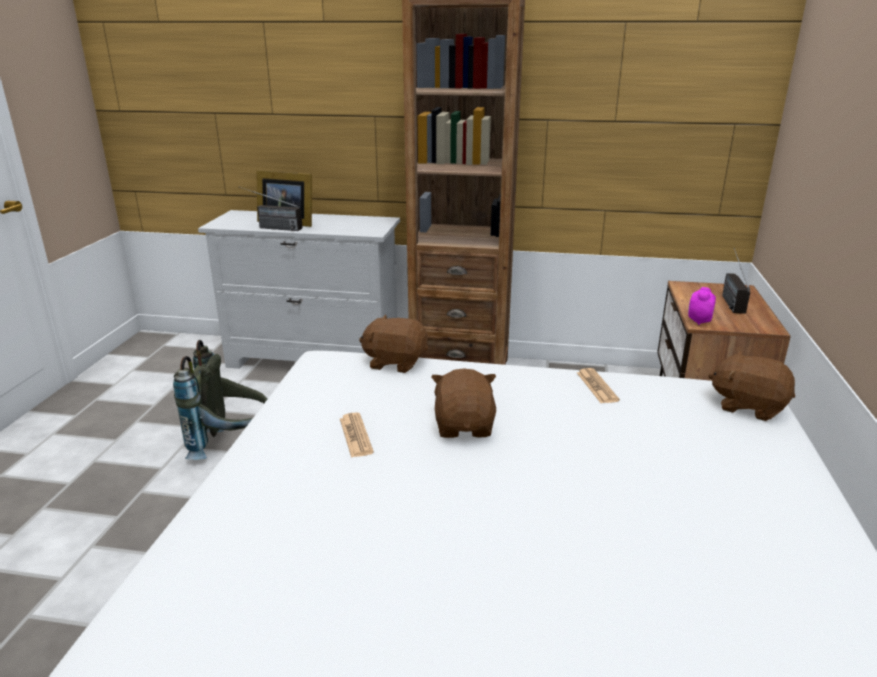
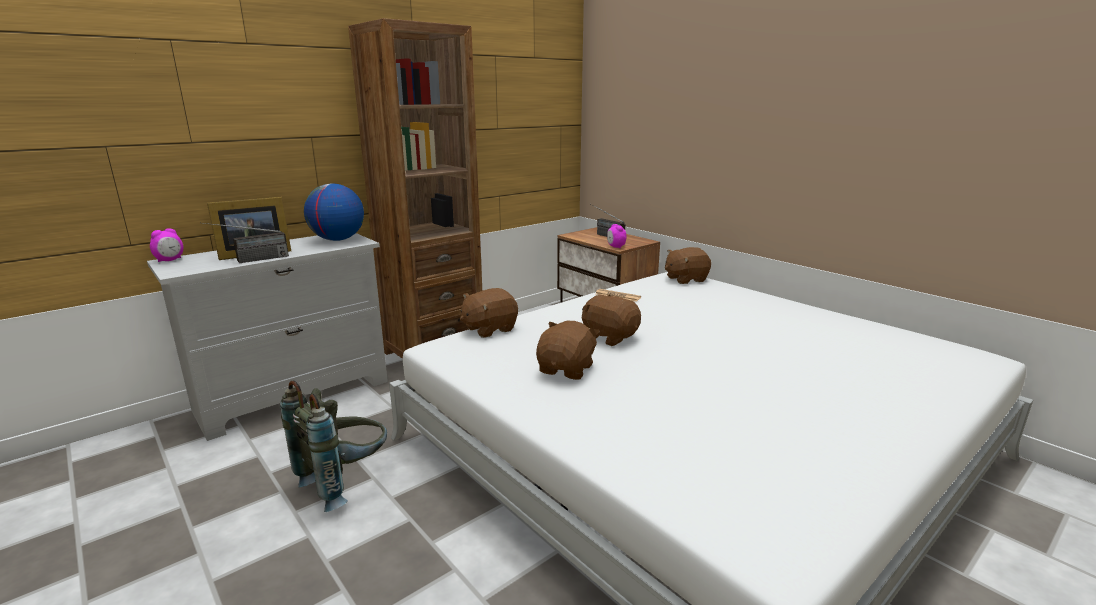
camera: 50 degrees left, 5 degrees down
(238, 213) = (170, 260): none -> alarm clock
(355, 435) = (567, 369): newspaper -> brown plush toy
(365, 225) = (337, 240): none -> globe

